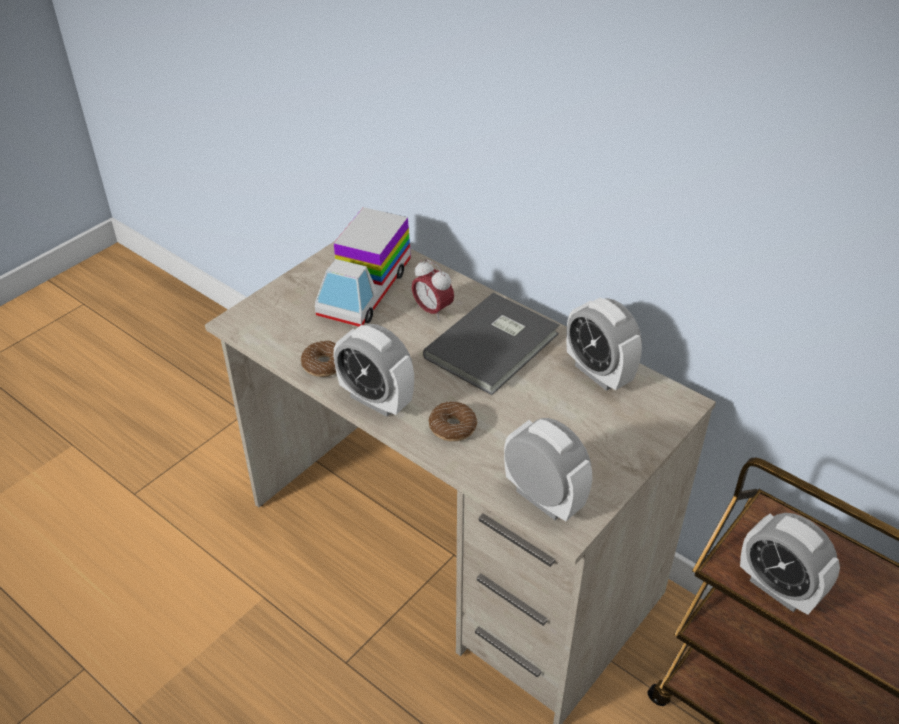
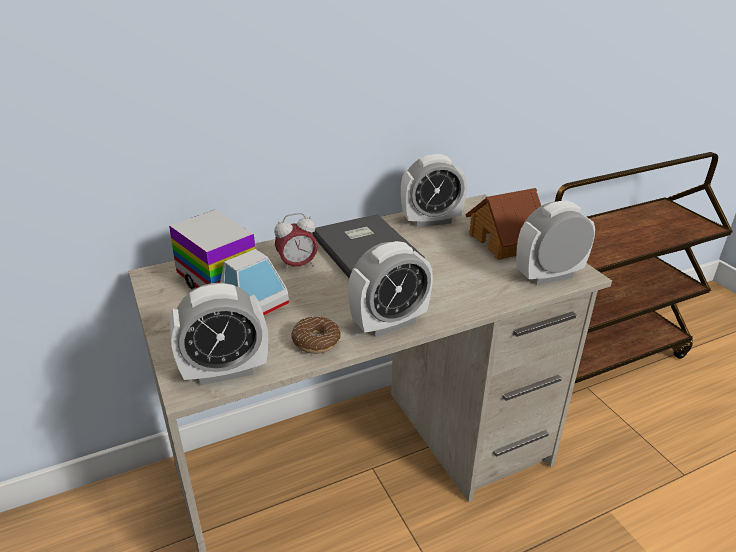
camera: 65 degrees left, 10 degrees down
(452, 427) = (450, 293): donut -> none
(598, 447) = (506, 241): none -> toy house
(778, 588) = (602, 253): alarm clock -> alarm clock (225, 371)

